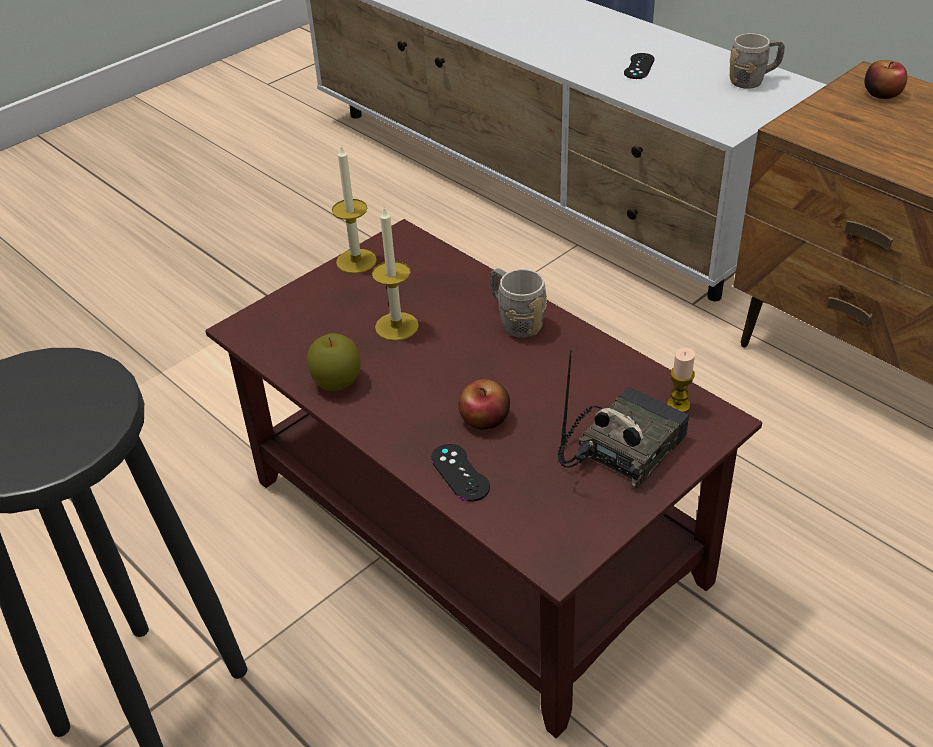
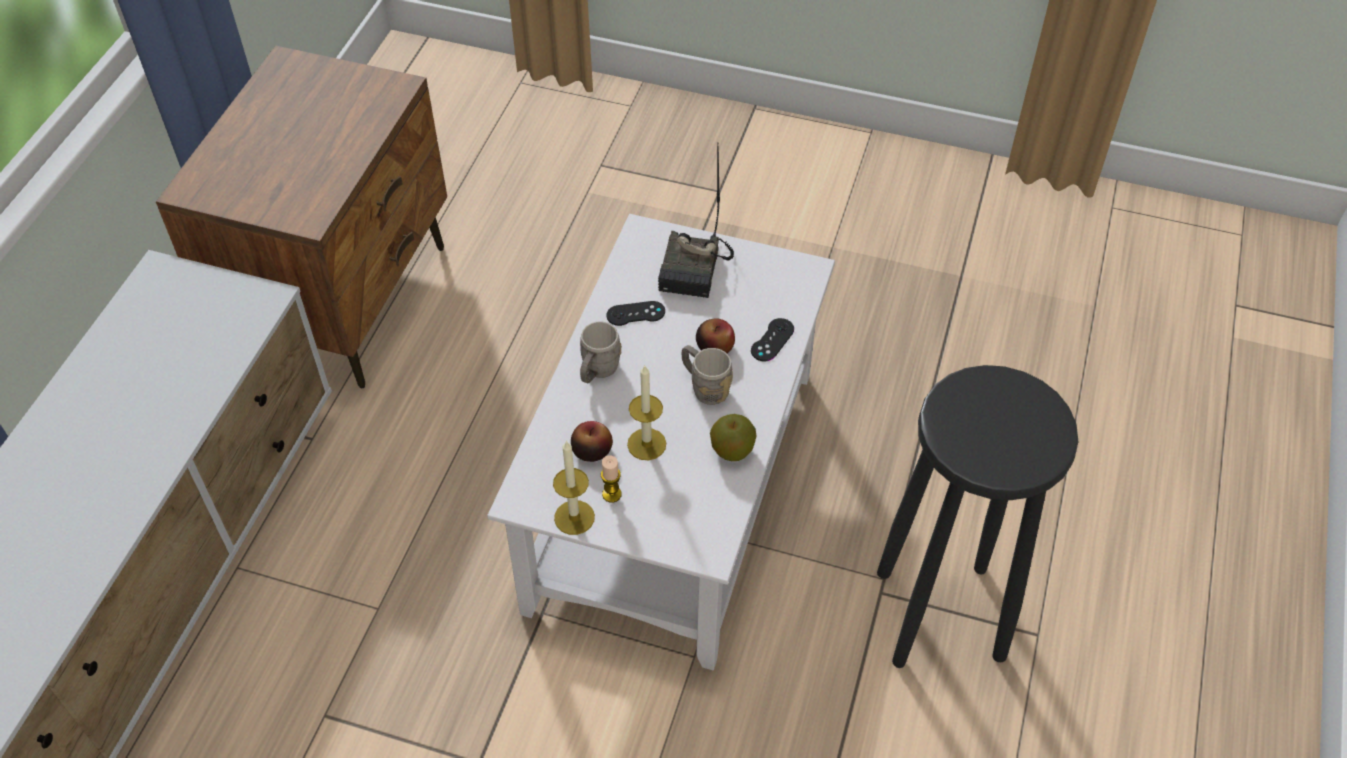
camera: 120 degrees left, 10 degrees up
(470, 529) = (674, 492): brown coffee table -> white coffee table
(621, 446) = (696, 270): radio -> radio turned 90 degrees counterclockwise
(639, 66) = (143, 401): black game controller -> black game controller (635, 313)
(678, 405) = (639, 254): candle -> candle (611, 494)
(753, 80) = (154, 303): grey mug -> grey mug (705, 387)
(882, 93) = (224, 178): apple -> apple (592, 450)

